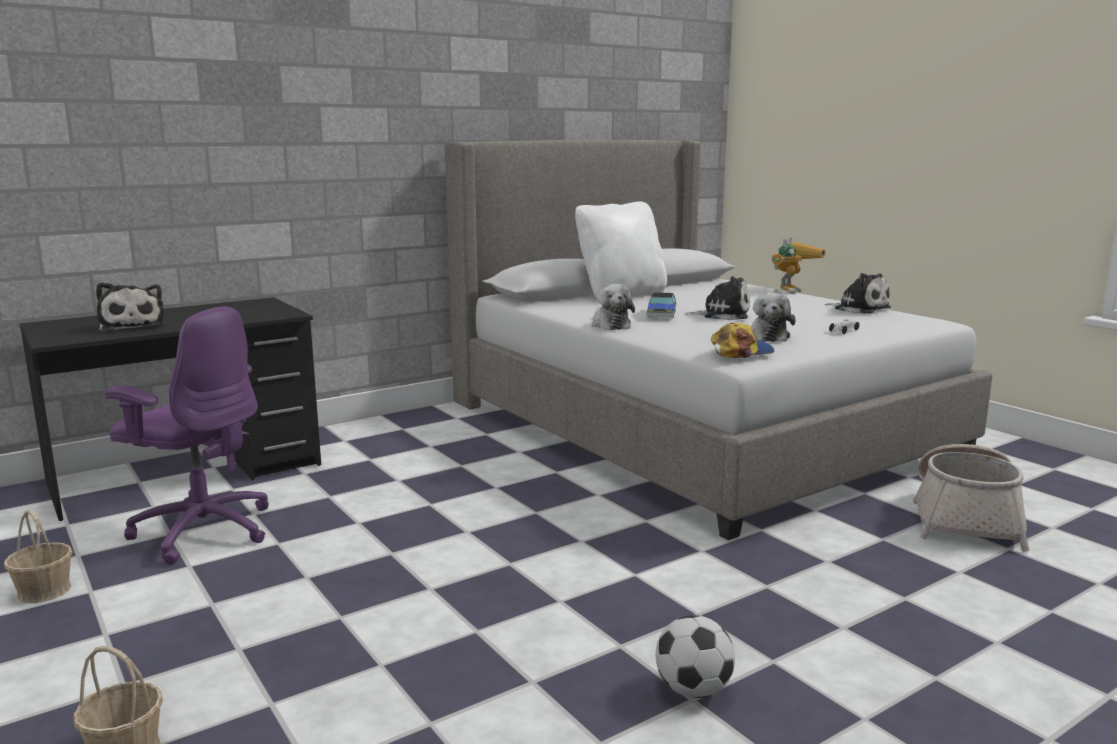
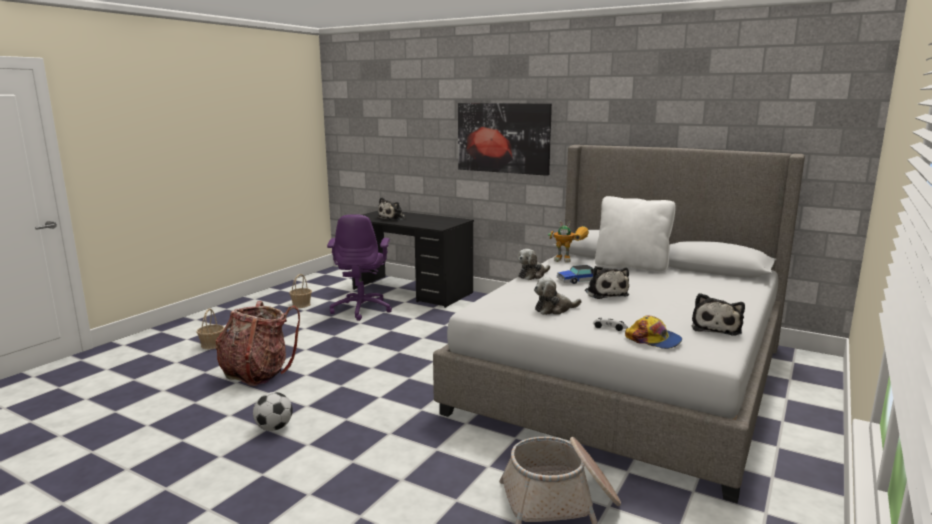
camera: 65 degrees right, 0 degrees up
(315, 137) = (503, 138): none -> picture
(408, 689) = (257, 373): none -> backpack
(741, 351) = (492, 306): cap -> cap (654, 340)
(790, 290) = (757, 302): toy robot -> toy robot (569, 260)

